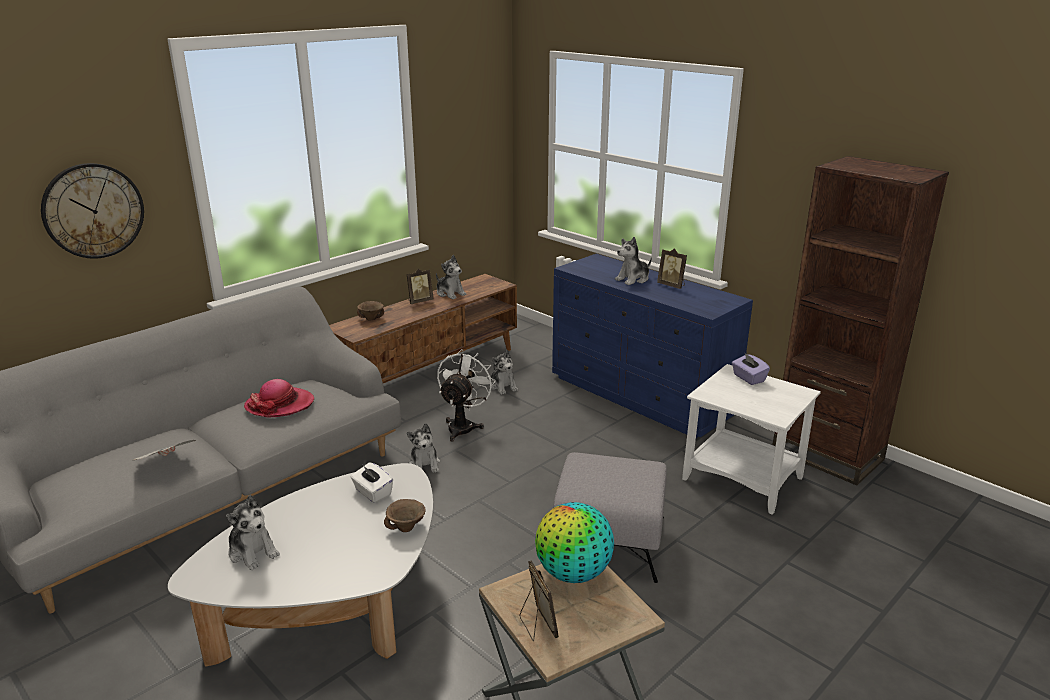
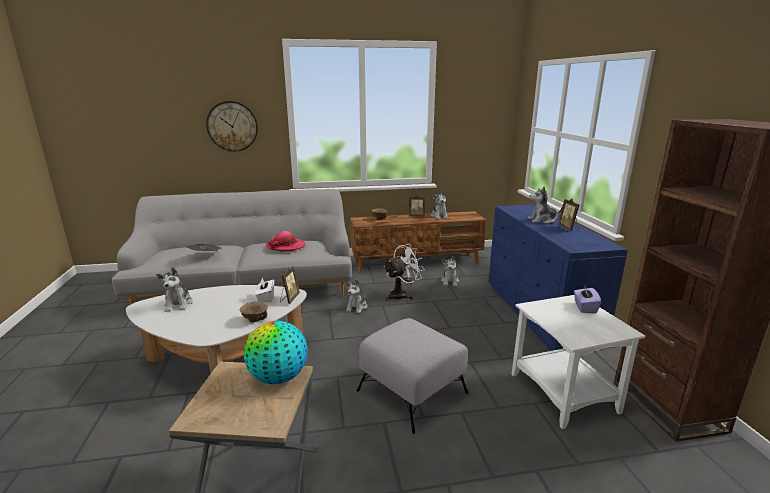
camera: 35 degrees right, 5 degrees down
(537, 626) = (212, 397): picture frame -> picture frame (289, 299)

